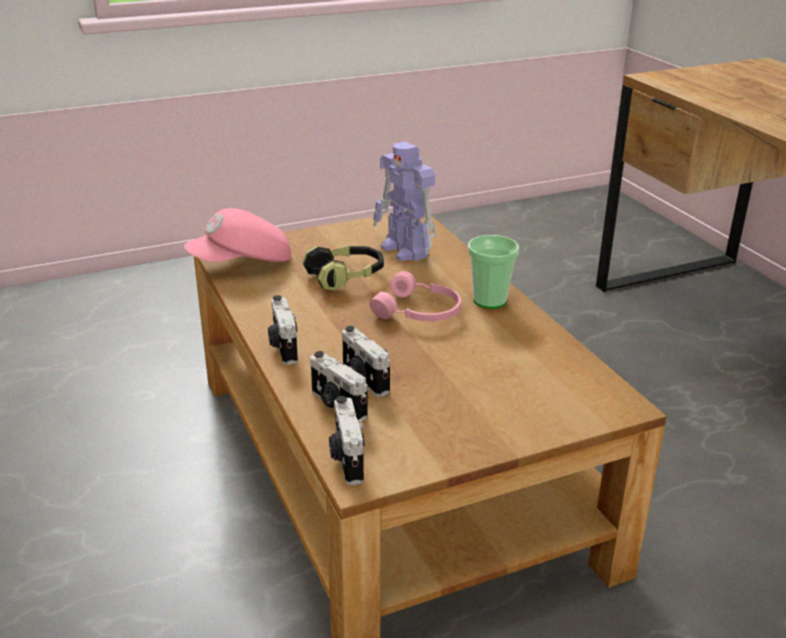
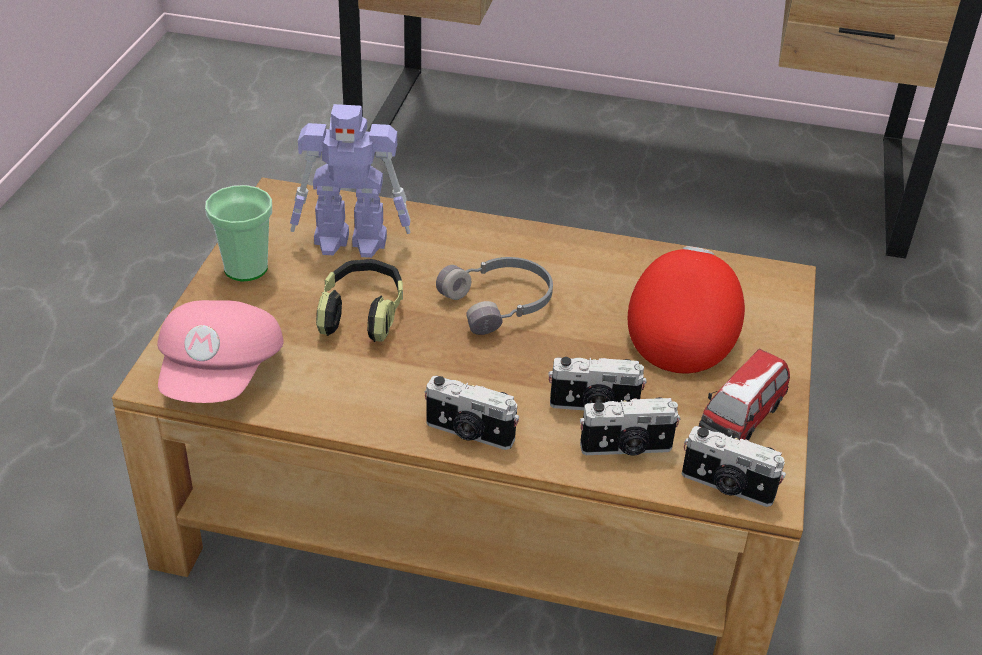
camera: 55 degrees left, 10 degrees up
(418, 312) = (500, 303): pink headphones -> grey headphones
(427, 441) = (741, 419): none -> toy car
(489, 300) = (527, 248): cup -> cup (246, 268)
(494, 383) = (681, 327): none -> red cap

